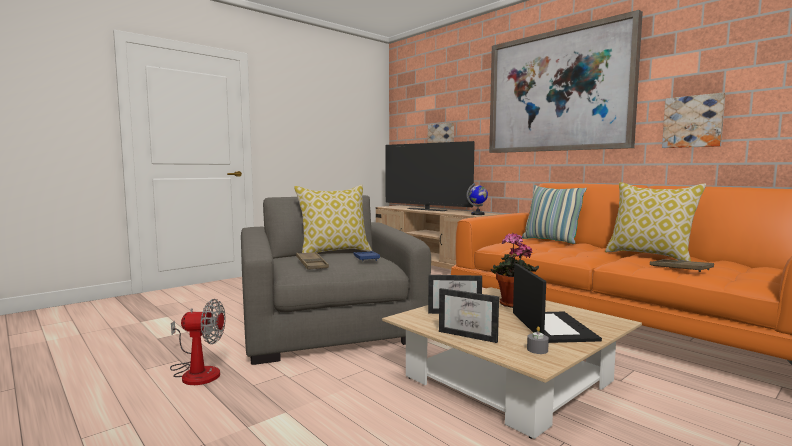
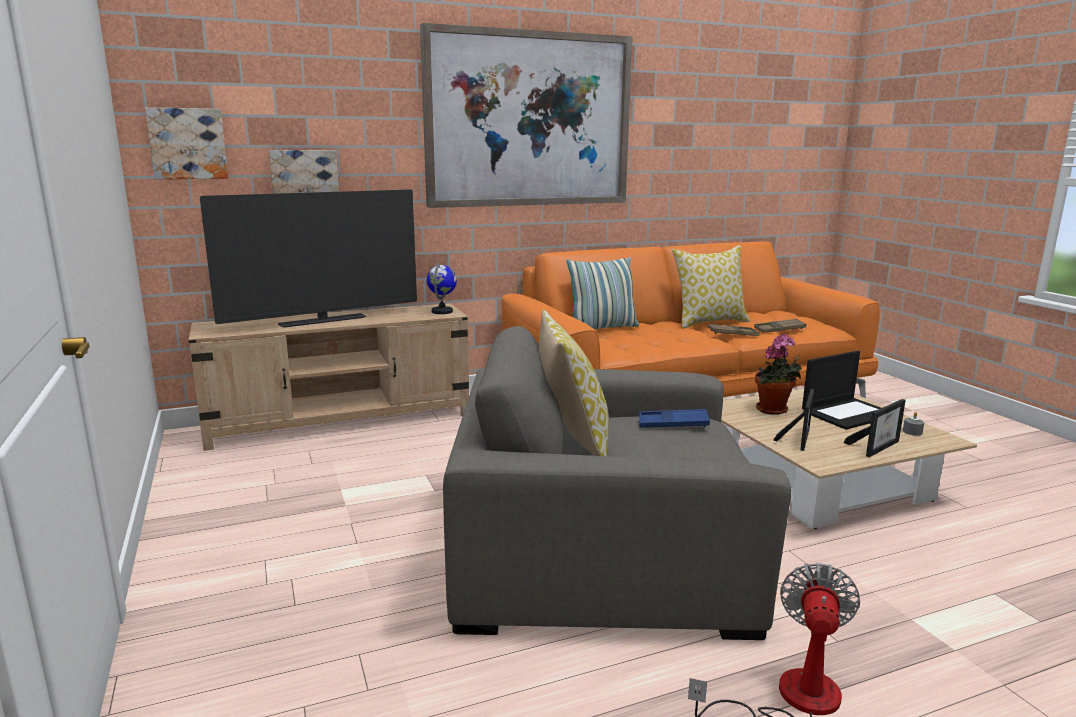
camera: 70 degrees left, 10 degrees up
(312, 264) = (706, 459): brown tray -> brown tray (732, 334)
(551, 327) = (848, 413): laptop -> laptop turned 135 degrees clockwise
(693, 121) = (672, 174): picture -> picture (188, 143)

